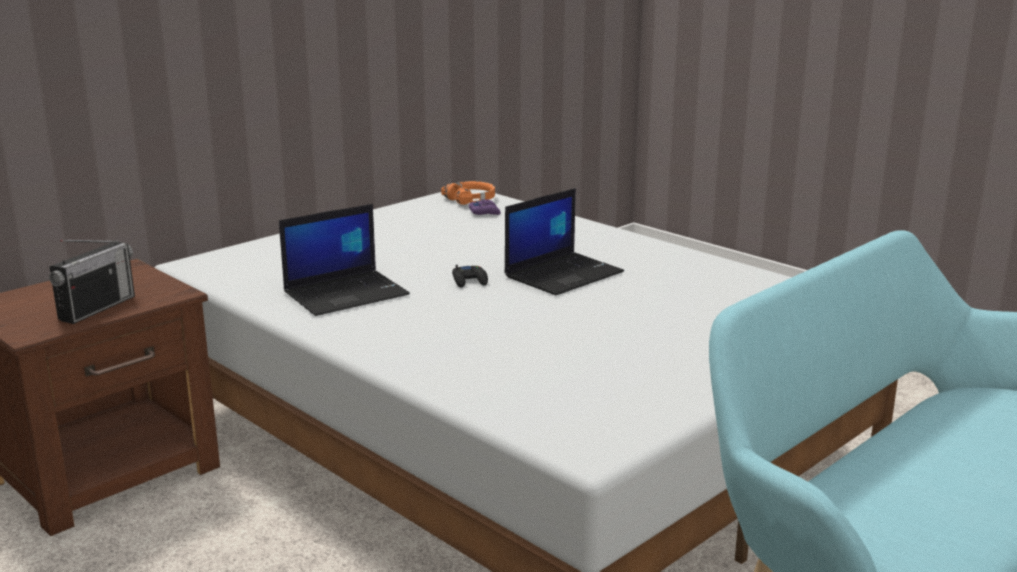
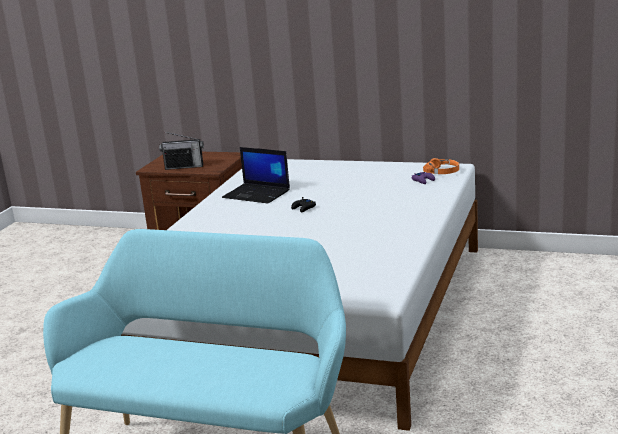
camera: 65 degrees right, 0 degrees up
(564, 274) = (341, 222): laptop -> none

